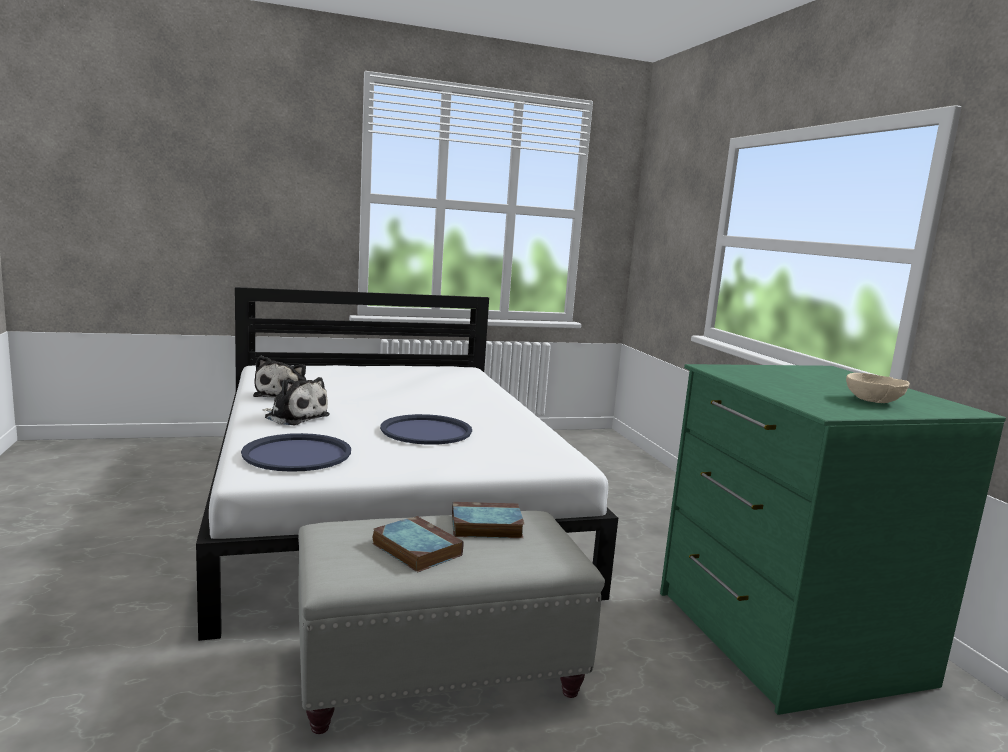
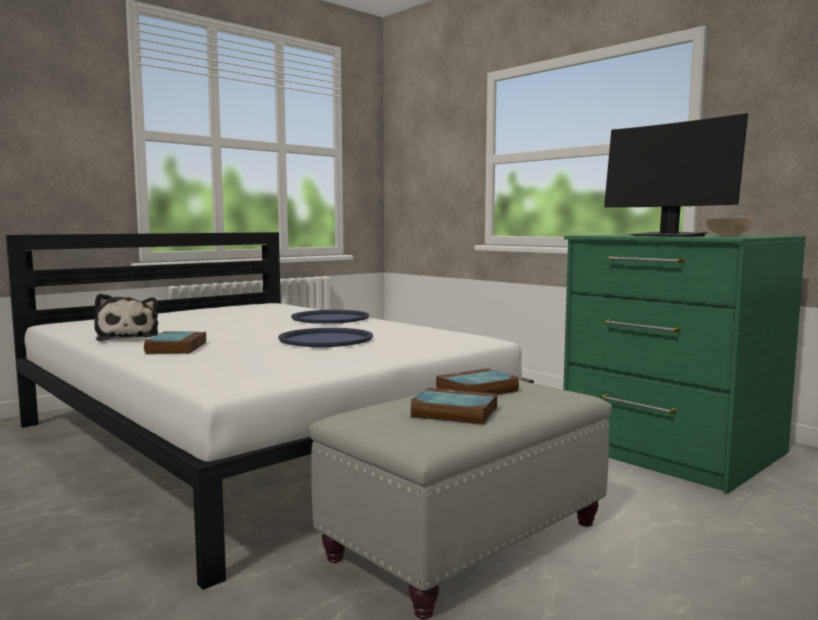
camera: 25 degrees left, 5 degrees down
(295, 417) = (176, 348): plush toy -> book
(297, 454) = (241, 367): blue tray -> blue tray (330, 318)
(783, 390) = (668, 236): none -> monitor

